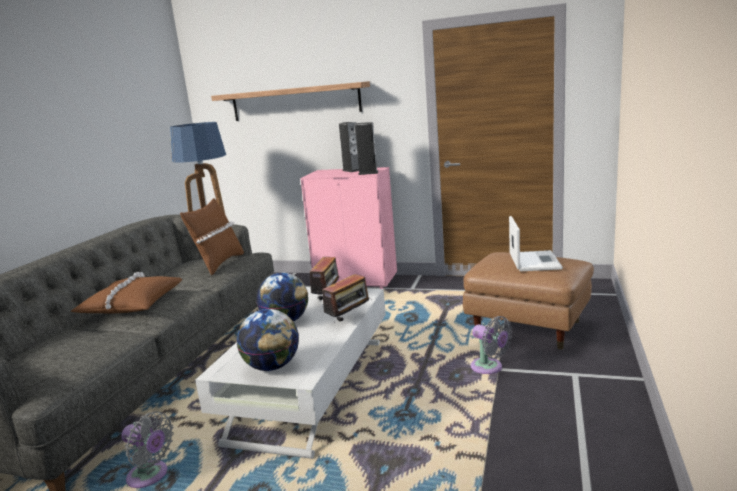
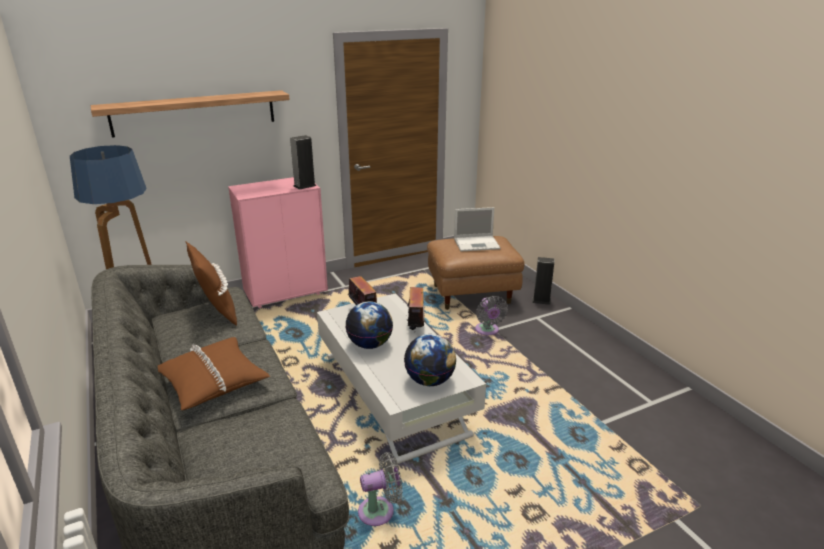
camera: 45 degrees left, 10 degrees up
(352, 170) = (276, 183): speaker -> speaker (541, 300)
(489, 368) = (487, 331): grey fan -> grey fan turned 75 degrees clockwise
(534, 261) = (477, 243): laptop -> laptop turned 120 degrees clockwise

